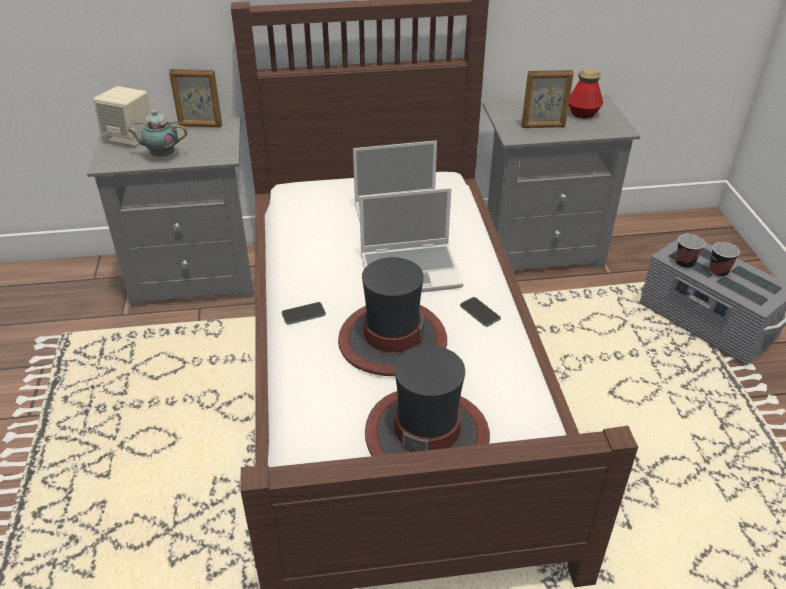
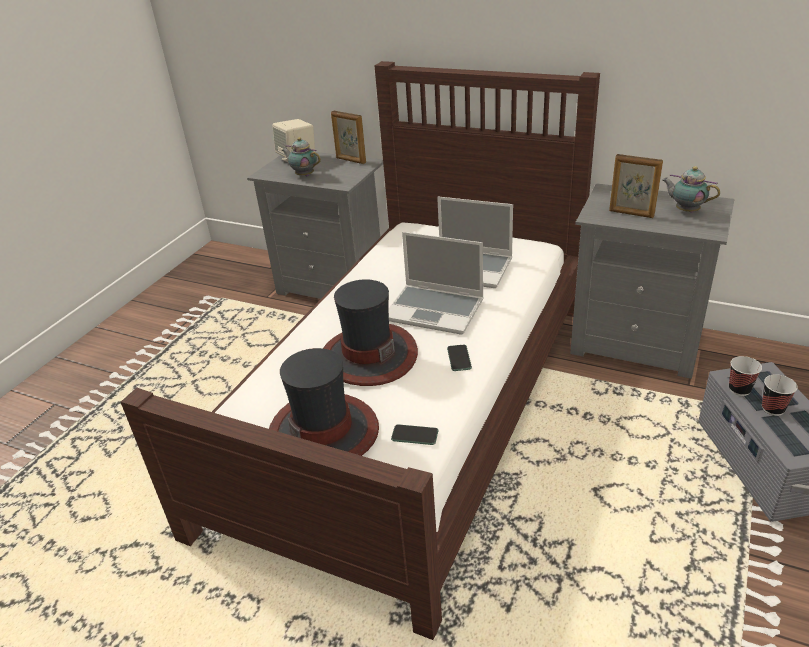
camera: 35 degrees right, 5 degrees down
(303, 314) = (325, 317): phone -> phone (414, 435)
(583, 114) = (685, 211): bottle -> teapot

